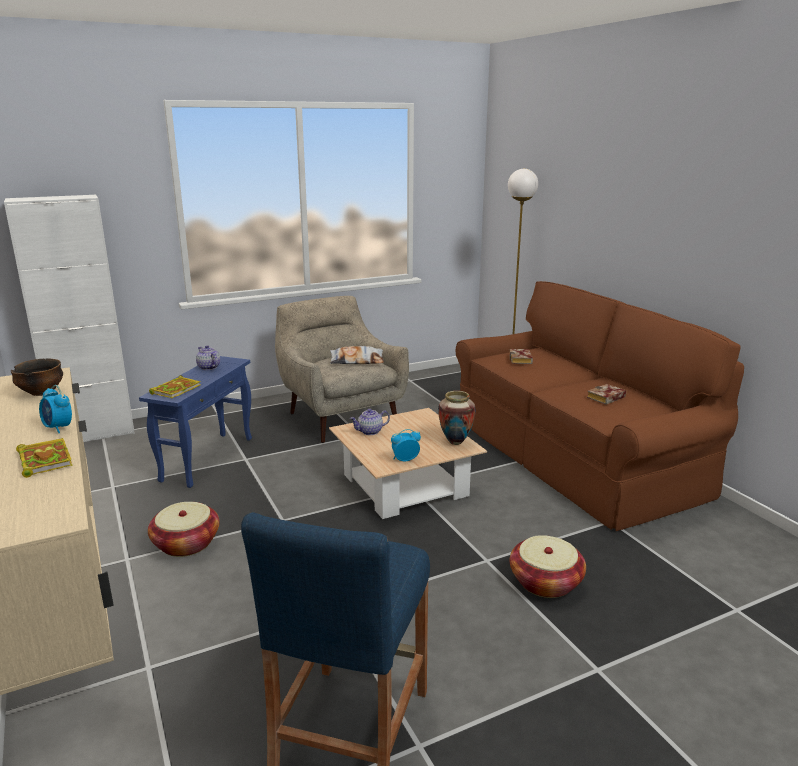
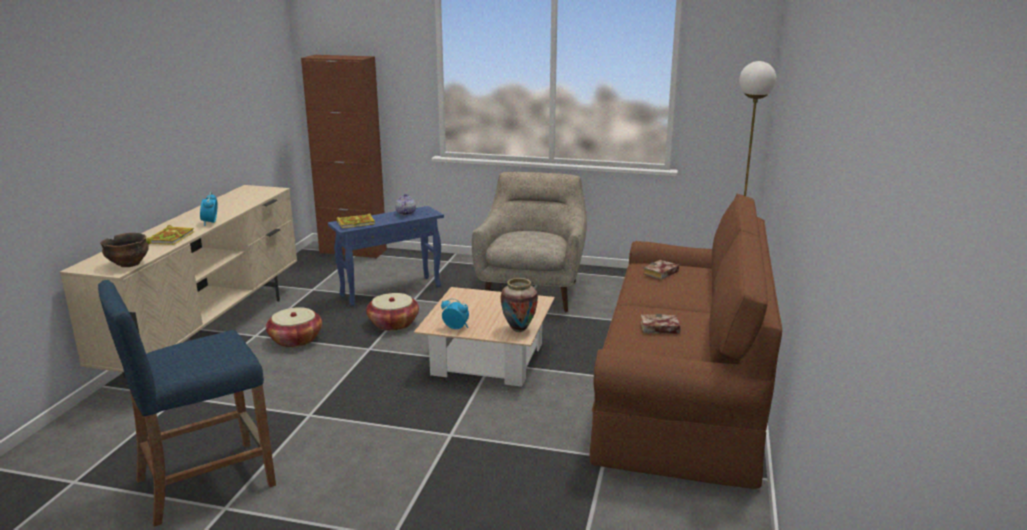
camera: 40 degrees right, 0 degrees up
(41, 392) = (245, 200): bowl -> bowl (129, 264)
(94, 434) = (353, 251): white cabinet -> brown cabinet
(357, 361) = (541, 238): pillow -> none
(370, 431) = (472, 299): teapot -> none
(545, 582) = (464, 469): basket -> basket (393, 324)

